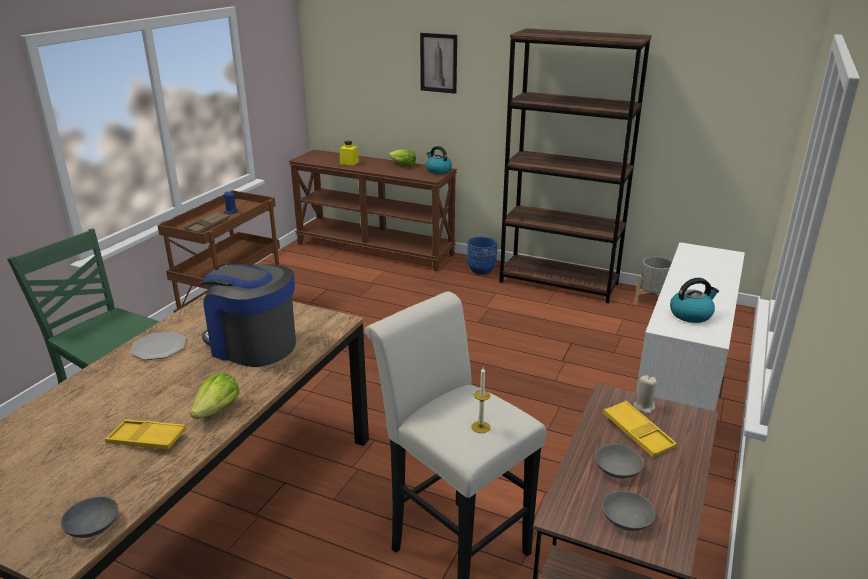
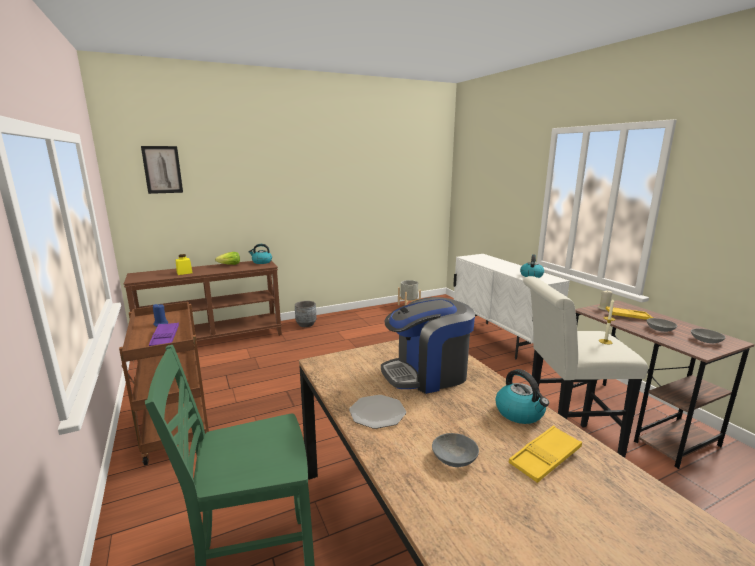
camera: 50 degrees left, 10 degrees down
(94, 526) = (689, 524): grey bowl -> grey bowl (455, 457)
(208, 226) = (165, 338): brown tray -> purple tray
(217, 410) = (520, 413): lettuce -> kettle
(438, 63) = (245, 184): picture -> picture (162, 169)
(481, 270) = (306, 324): blue planter -> grey planter
(559, 283) = (357, 314): brown bookcase -> none

